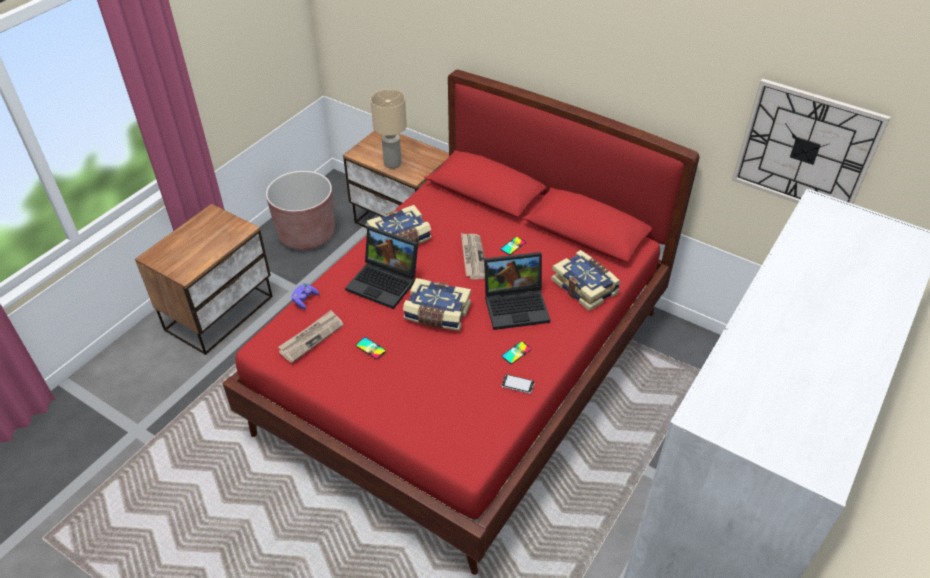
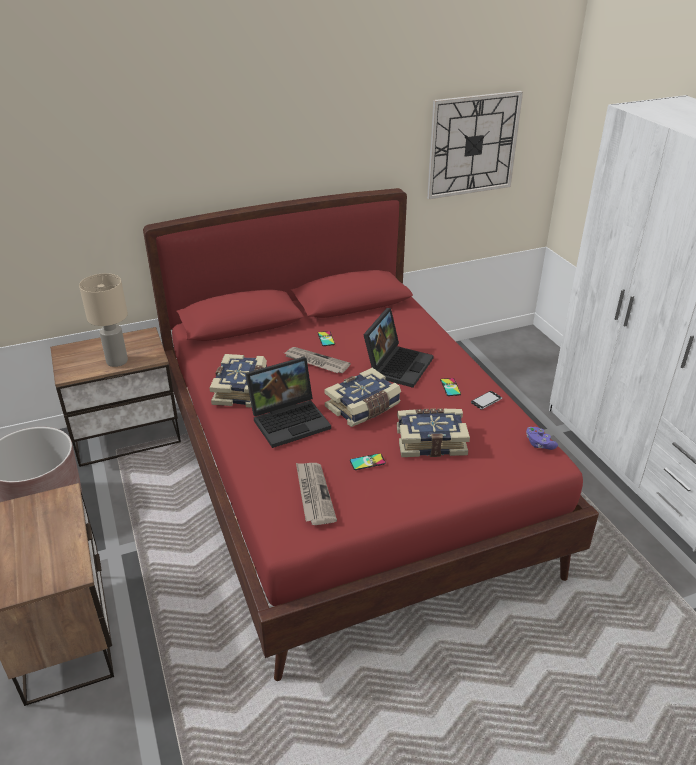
camera: 55 degrees left, 10 degrees down
(305, 300) = (252, 480): purple game controller -> purple game controller (539, 444)
(585, 287) = (411, 327): book -> book (430, 441)

